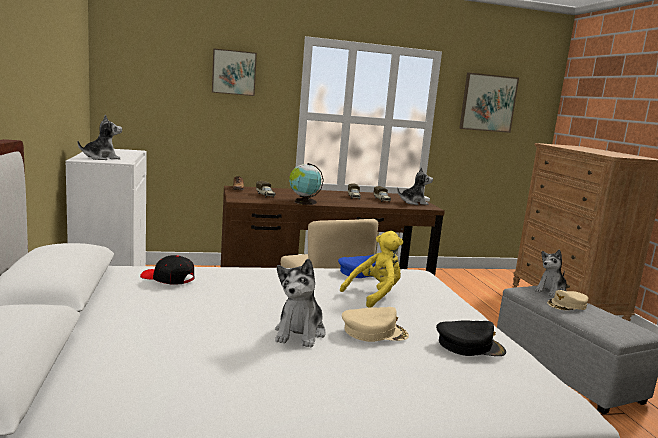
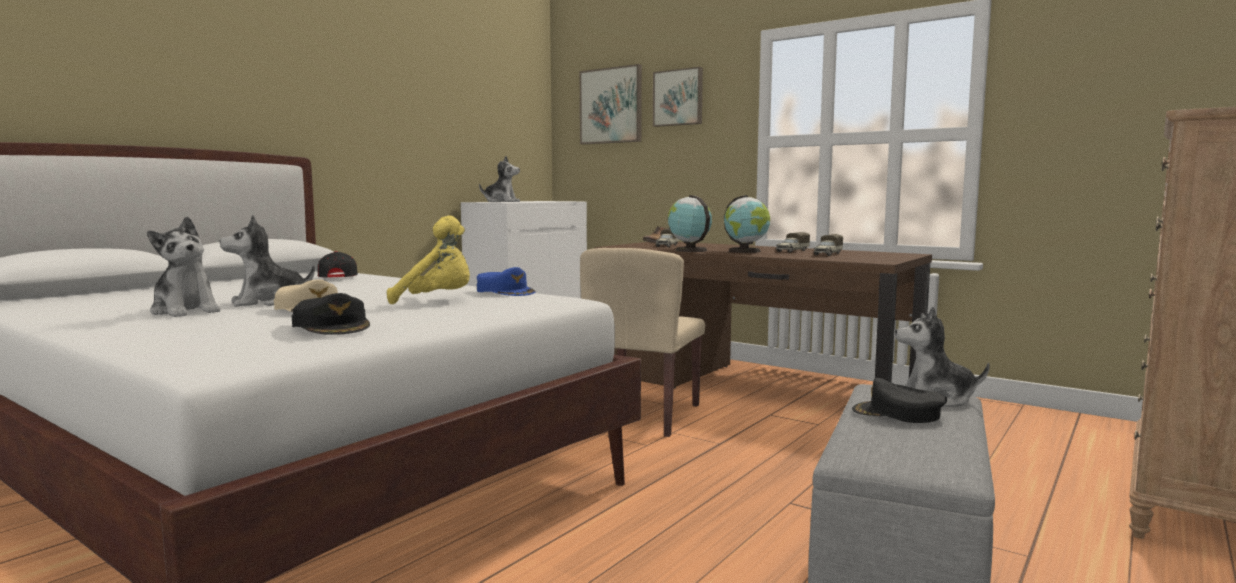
camera: 50 degrees right, 5 degrees down
(335, 200) = (746, 251): none -> globe
(413, 203) = (875, 258): plush toy -> plush toy (186, 311)
(488, 103) = (1110, 73): picture -> picture (611, 106)
(567, 305) = (897, 413): beige cap -> black cap

